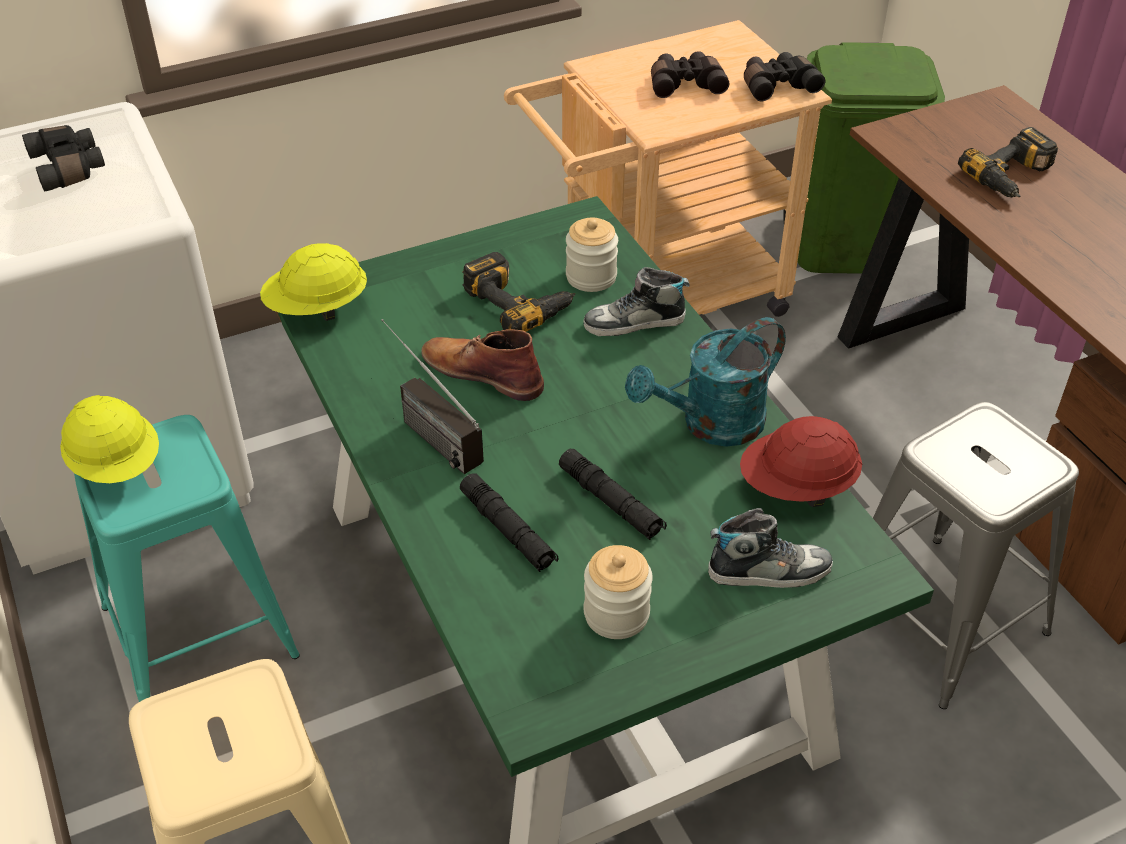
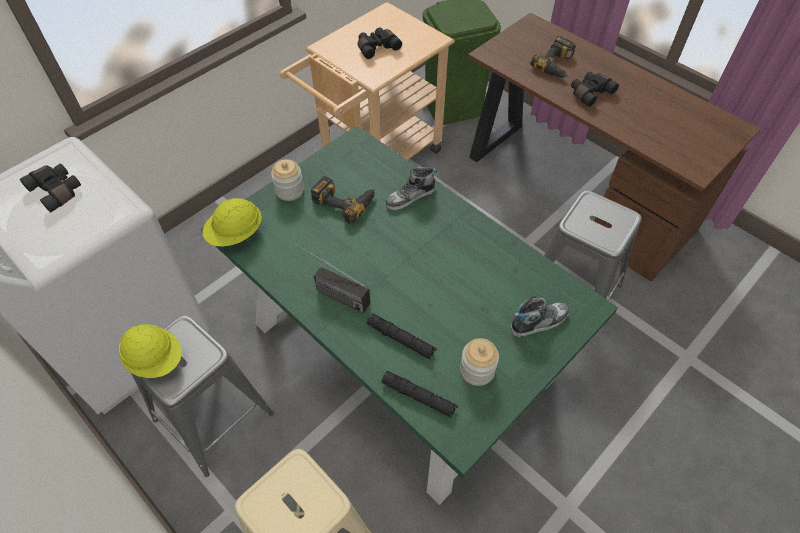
camera: 20 degrees left, 10 degrees up
(200, 631) = (214, 417): turquoise stool -> grey stool
(482, 372) = (344, 248): brown boot -> none
(591, 277) = (375, 175): jar -> jar (289, 190)
(611, 502) = (445, 306): black flashlight -> black flashlight (418, 397)
(710, 425) = (475, 246): turquoise watering can -> none
(777, 85) = (424, 38): black binoculars -> black binoculars (590, 93)
(797, 487) = (531, 270): red hard hat -> none

